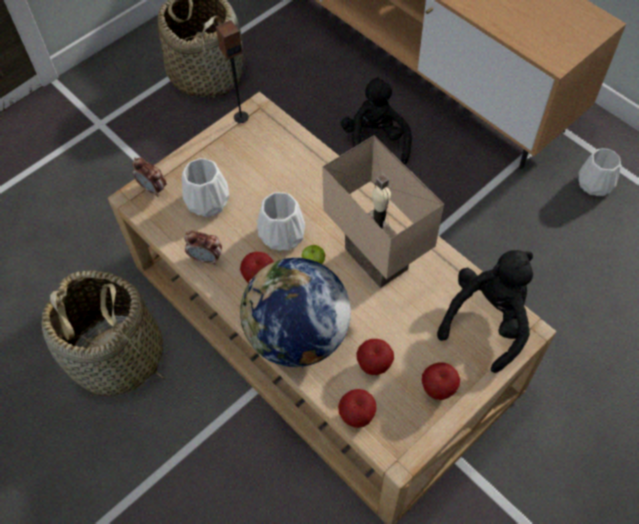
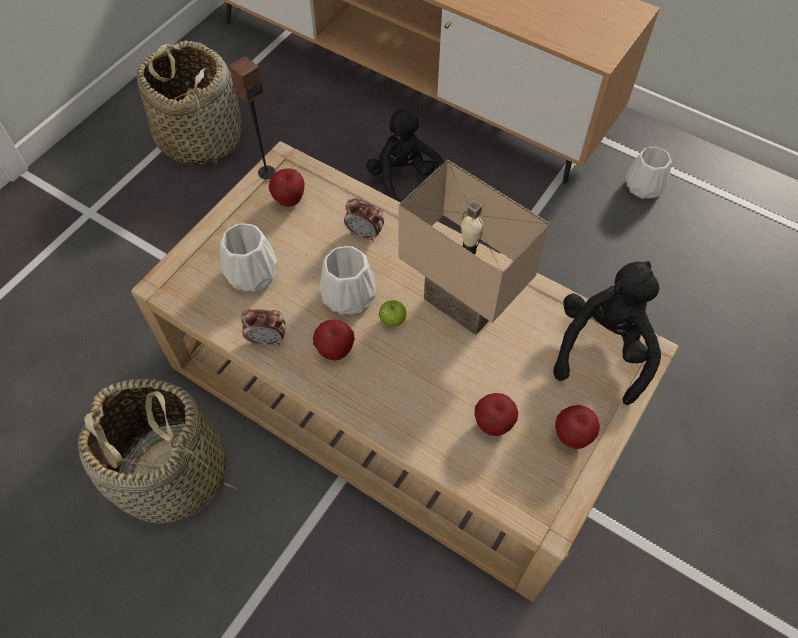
camera: 15 degrees left, 0 degrees up
(153, 189) = (184, 271): alarm clock -> alarm clock (365, 234)
(297, 336) = (397, 409): globe -> none
(357, 416) = (490, 487): apple -> apple (289, 200)

